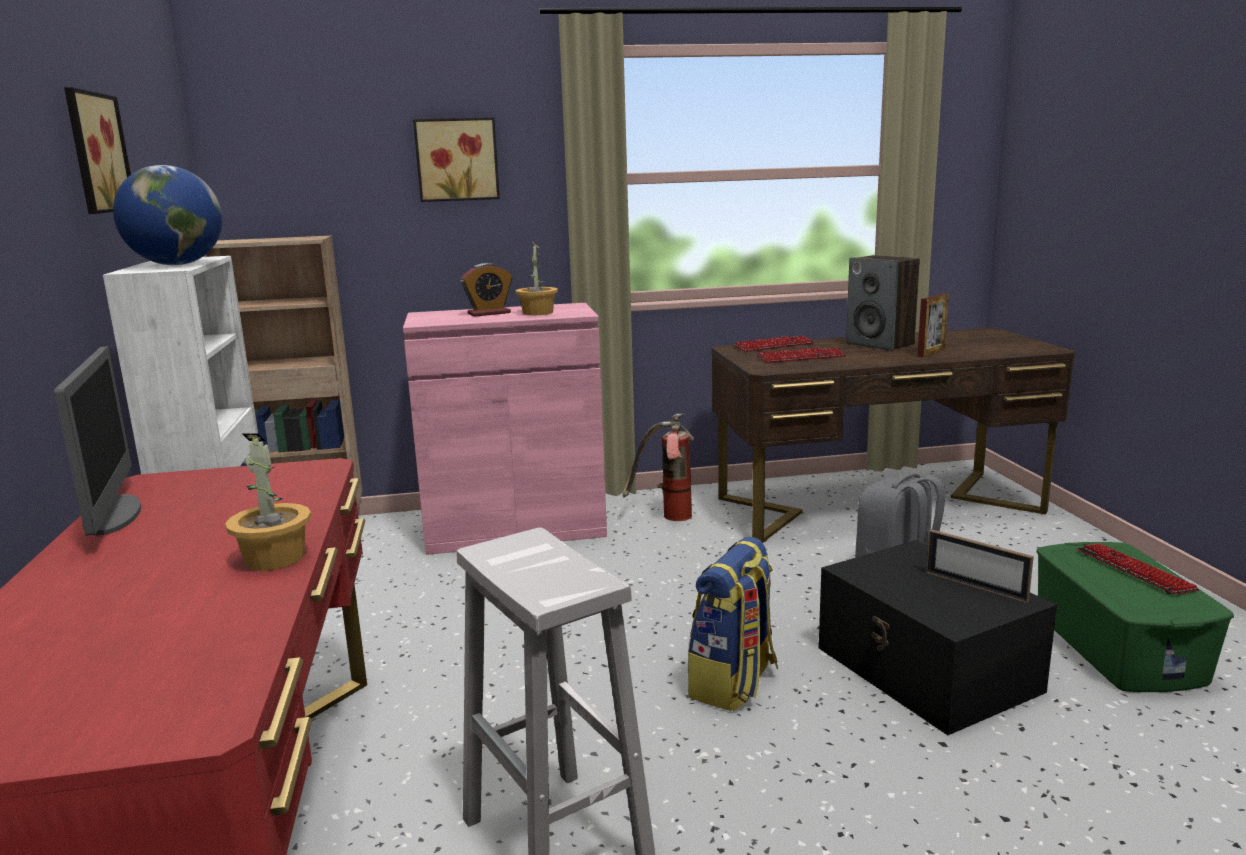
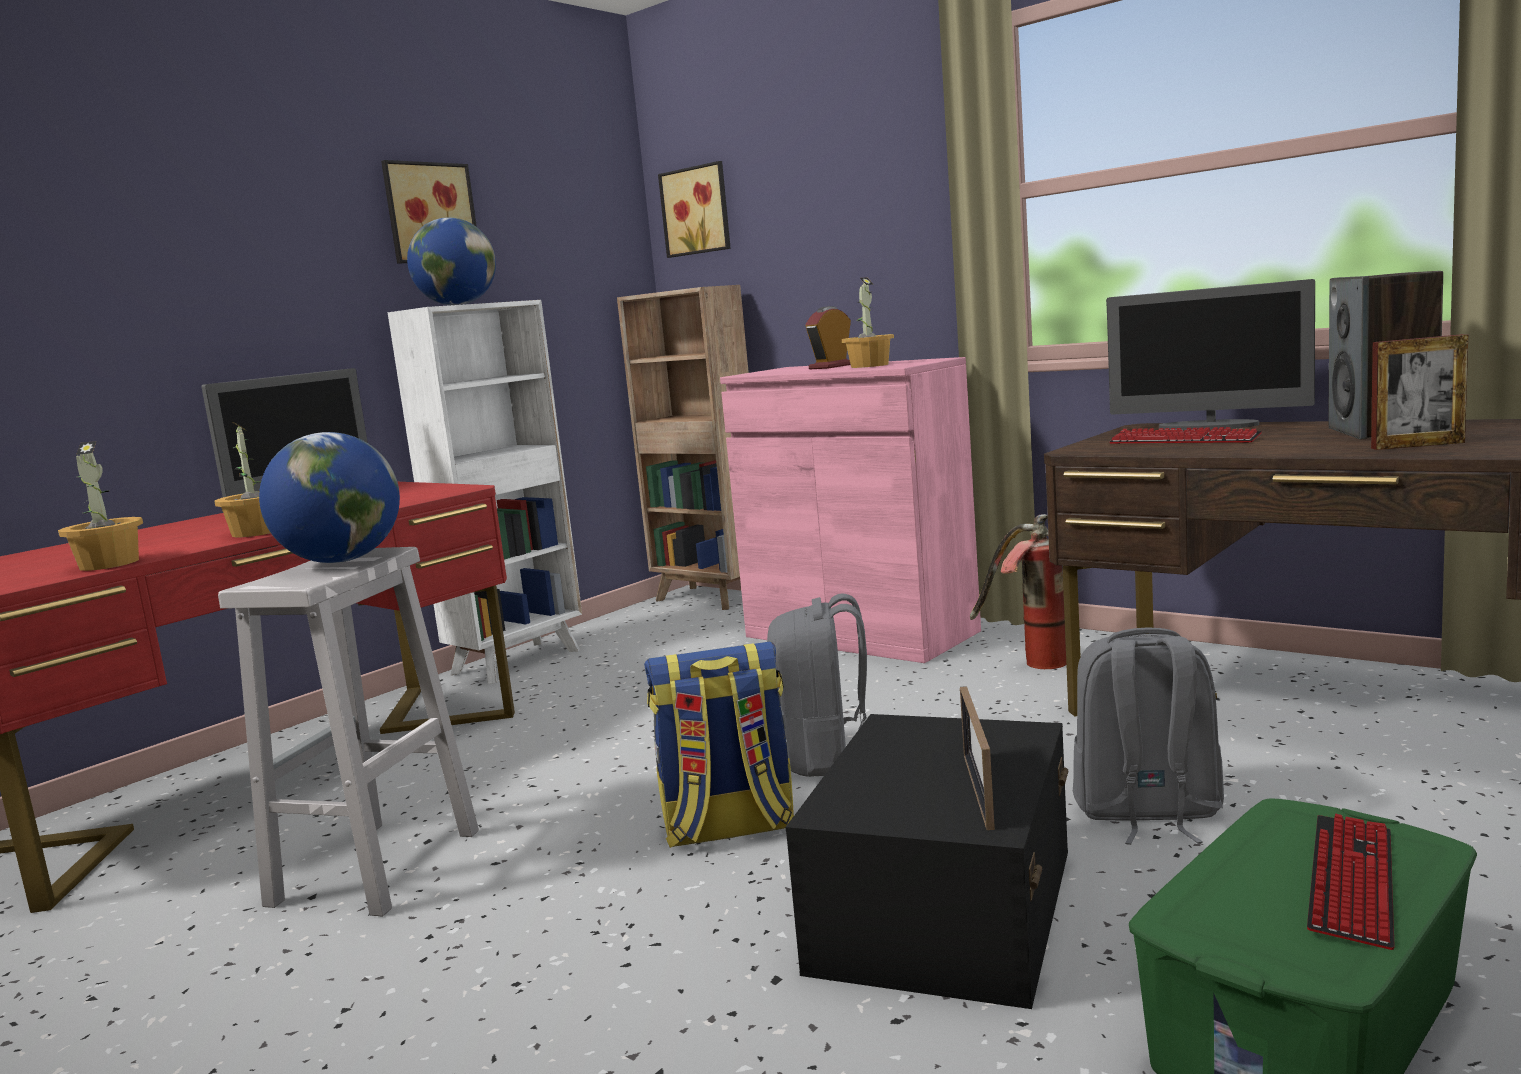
camera: 50 degrees right, 5 degrees down
(238, 639) = (109, 564): none -> potted plant
(457, 159) = (852, 188): picture -> picture (698, 210)
(489, 313) = (832, 366): alarm clock -> alarm clock turned 105 degrees clockwise
(528, 556) = (341, 561): none -> globe
(688, 617) = (827, 758): none -> grey backpack
(774, 346) = (1209, 426): keyboard -> monitor

